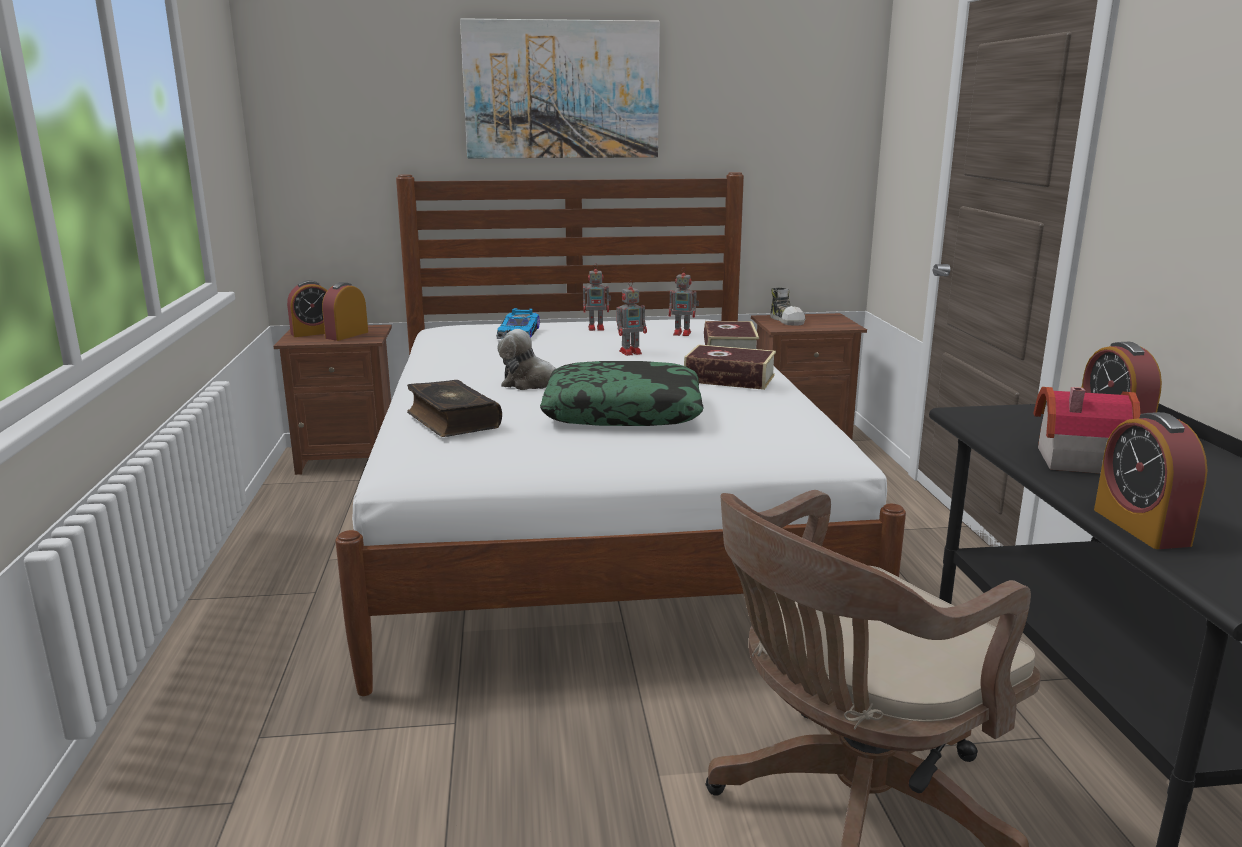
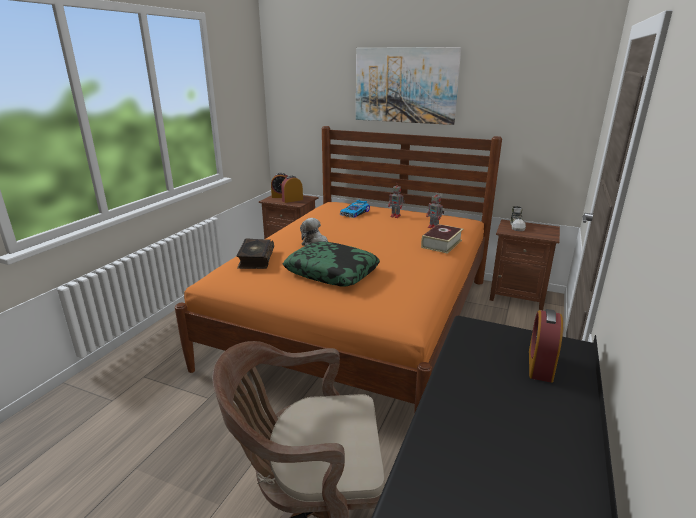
camera: 30 degrees right, 5 degrees up
(596, 528) = (358, 320): white bed -> orange bed
(631, 352) = (389, 235): toy robot -> none
(729, 378) = (413, 262): book -> none
(1074, 458) = (477, 378): toy house -> none
(1141, 527) = (428, 442): alarm clock -> none

